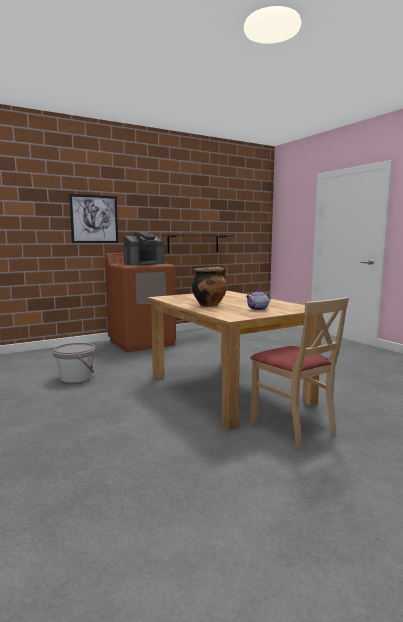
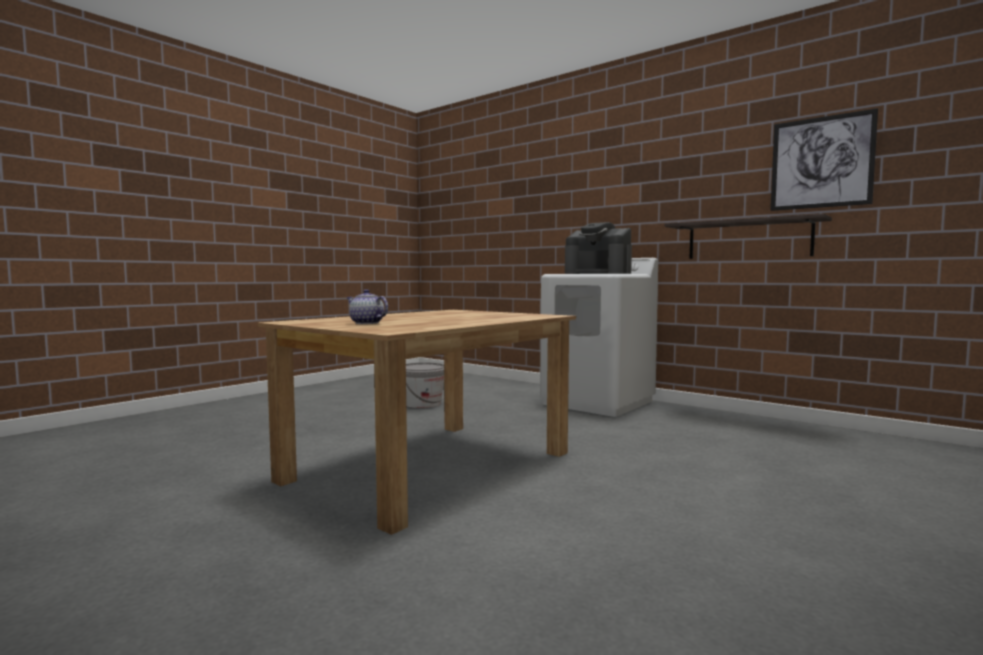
camera: 70 degrees right, 5 degrees down
(94, 219) = (575, 211): picture -> picture (821, 162)
(142, 342) = (598, 403): brown washing machine -> white washing machine
(209, 305) = (393, 317): cooking pot -> none
(293, 426) = (280, 520): beige chair -> none

